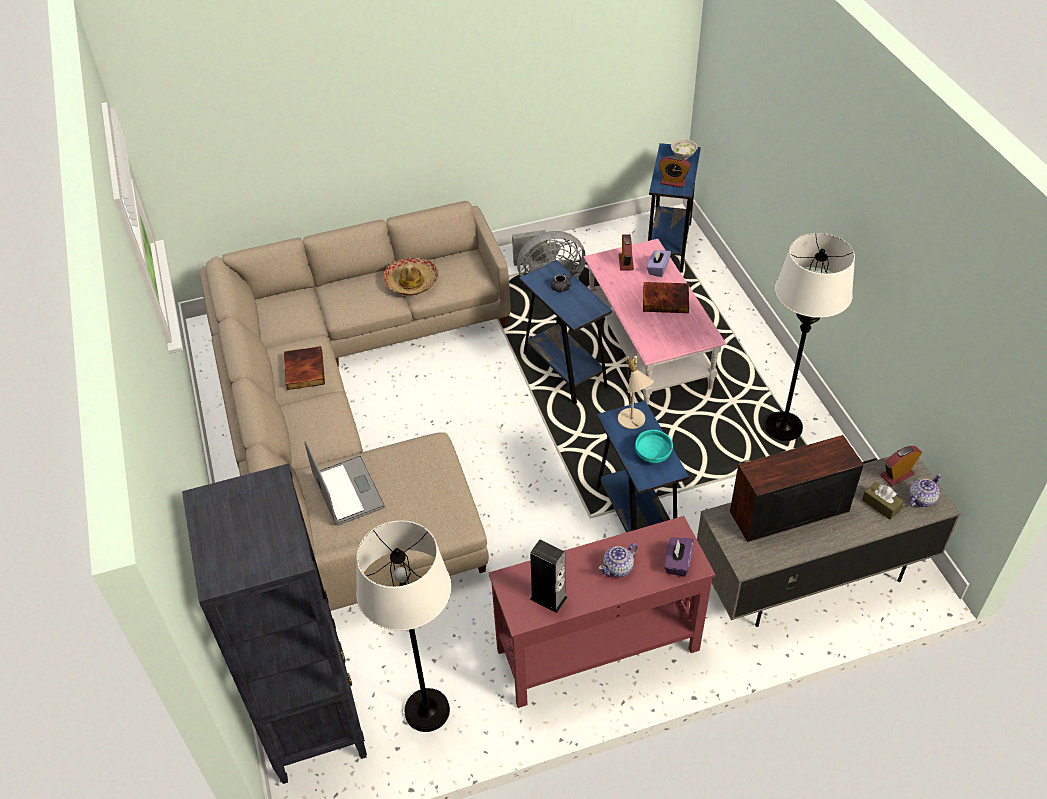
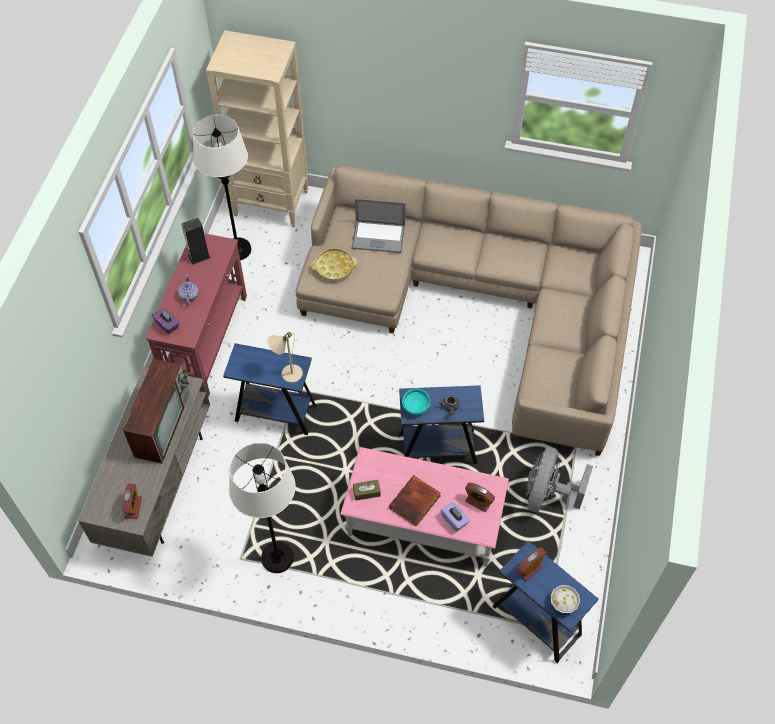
camera: 120 degrees right, 10 degrees up
(303, 370) = (503, 254): book -> none
(314, 720) = (272, 203): black bookcase -> beige bookcase
(411, 282) = (558, 352): hat -> none
(426, 510) = (334, 267): none -> yellow tray
(653, 455) = (254, 366): turquoise bowl -> turquoise bowl (415, 407)
(881, 505) = (122, 479): brown tissue box -> brown tissue box (366, 492)
(921, 499) = (106, 506): teapot -> none

